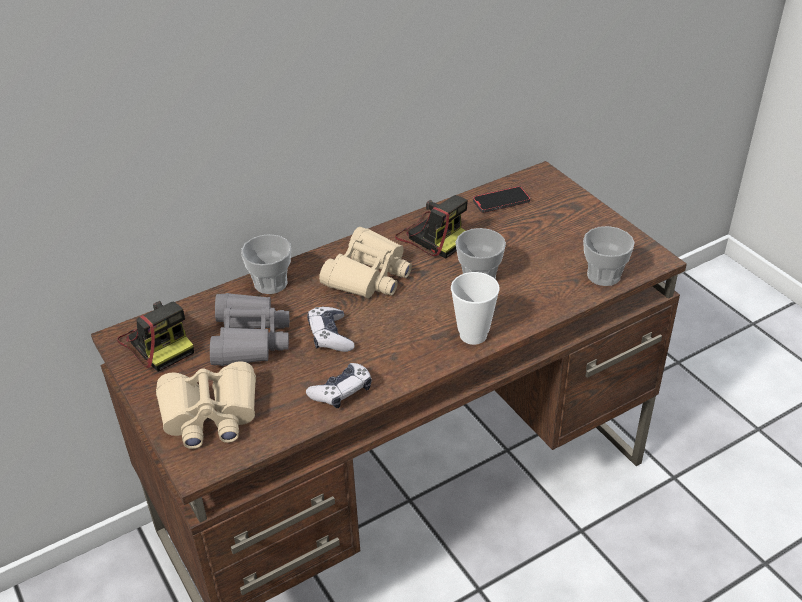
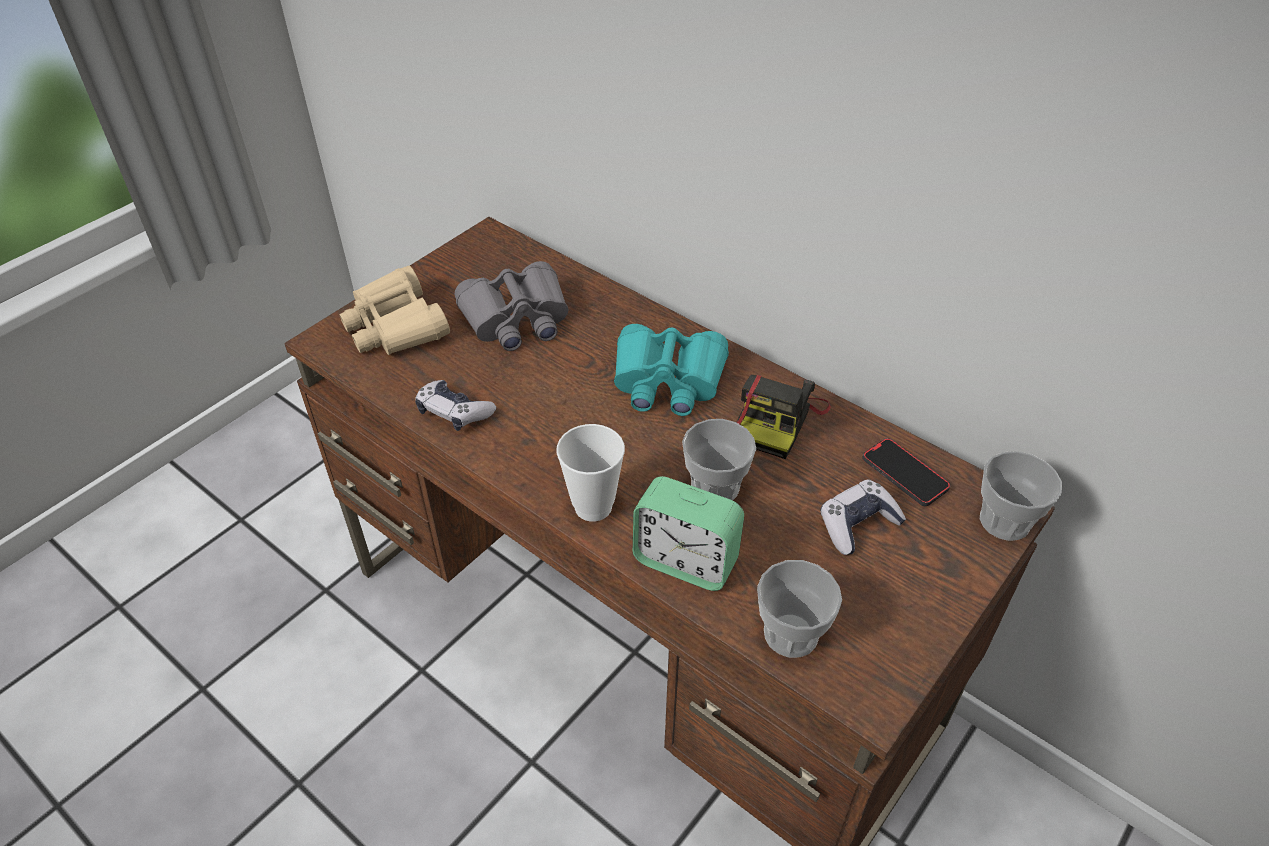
camera: 70 degrees right, 5 degrees up
(158, 342) = (489, 260): camera -> none
(271, 283) = (615, 307): cup -> cup (1004, 521)
(330, 336) = (543, 378): game controller -> game controller (857, 524)
(368, 275) = (667, 381): beige binoculars -> turquoise binoculars
(536, 303) = (685, 561): none -> alarm clock

